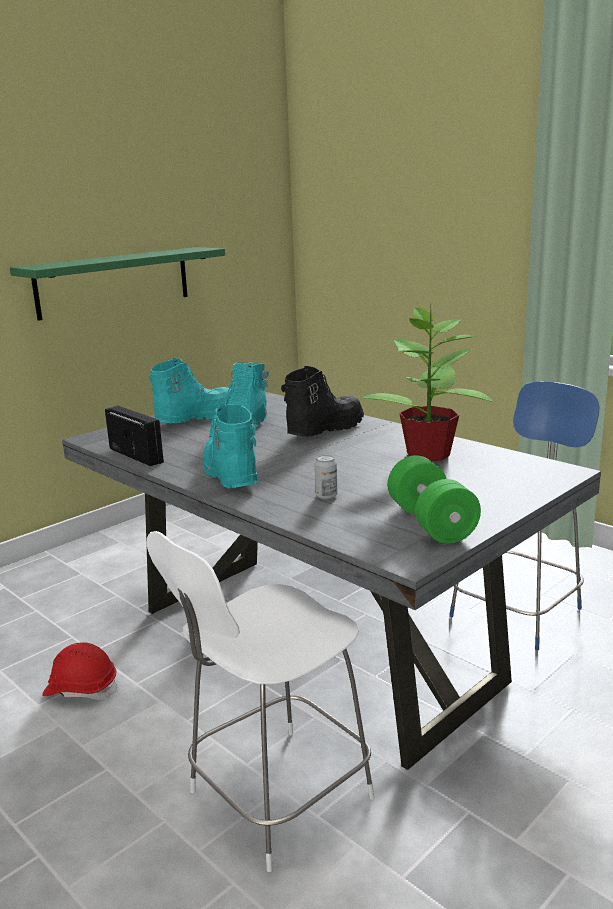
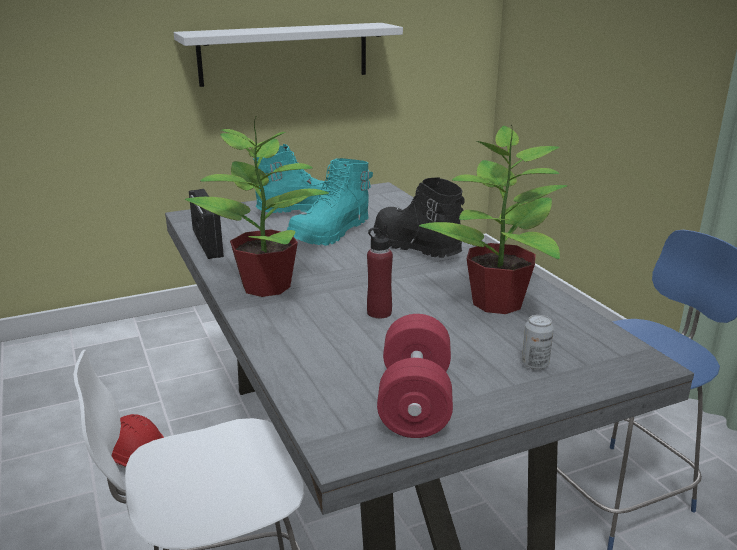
camera: 20 degrees right, 5 degrees up
(114, 282) = (284, 53): green shelf -> white shelf
(230, 475) = (268, 286): turquoise boot -> potted plant
(324, 429) = (414, 246): black boot -> black boot turned 105 degrees counterclockwise
(326, 496) = (337, 335): can -> can (535, 364)
(344, 476) = (379, 312): none -> red bottle
(431, 523) = (415, 401): green dumbbell -> red dumbbell

